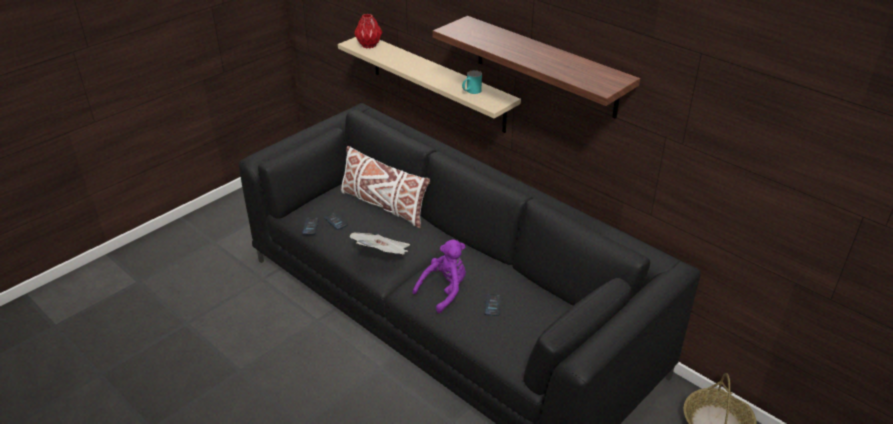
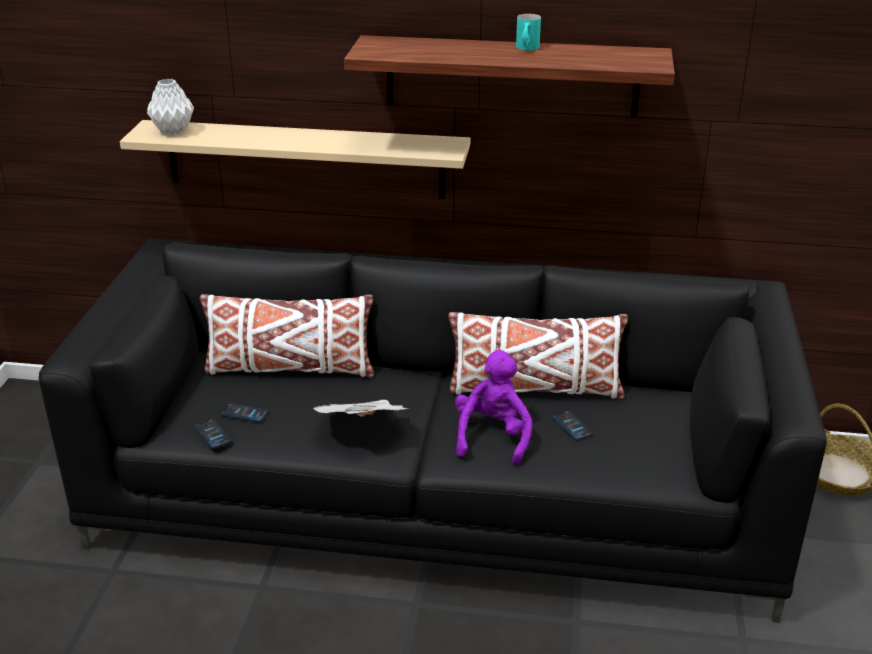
camera: 35 degrees left, 5 degrees down
(368, 45) = (172, 132): red vase -> white vase
(471, 92) = (398, 146): turquoise mug -> turquoise mug (526, 49)
(499, 273) = (534, 389): none -> white pillow

